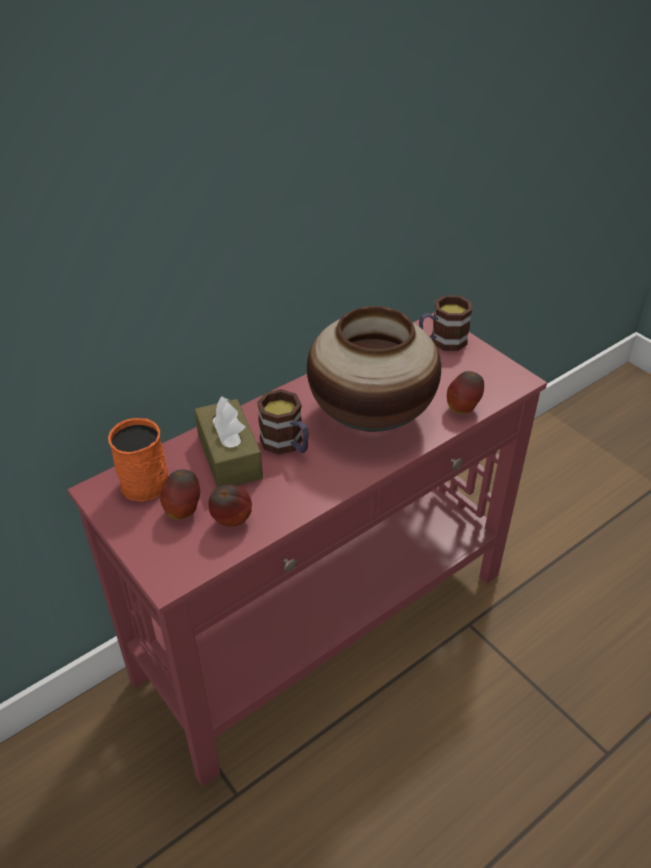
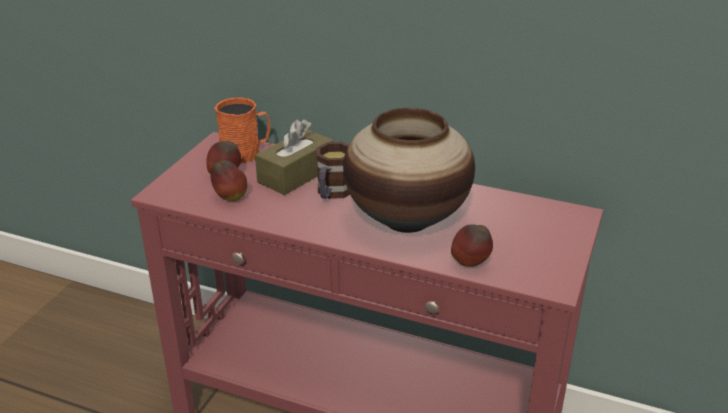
camera: 60 degrees right, 10 degrees down
(441, 342) = (556, 225): mug -> none

